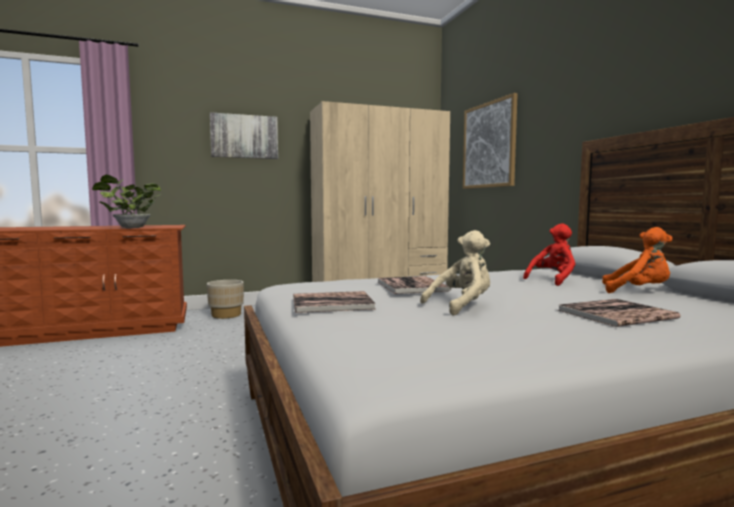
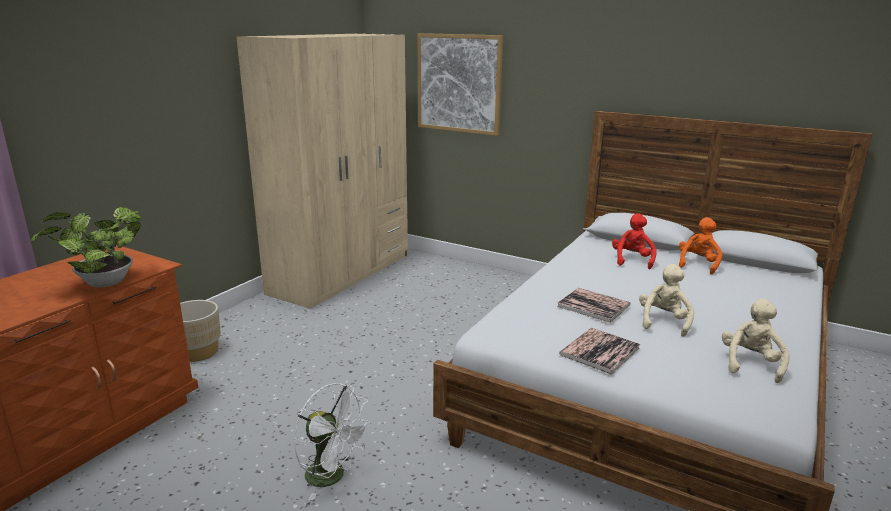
camera: 40 degrees left, 15 degrees up
(155, 383) = (332, 477): none -> white fan
(244, 136) = (156, 84): picture -> none
(474, 342) = (750, 364): none -> beige plush toy
(616, 314) = (742, 303): book -> none
(638, 291) = (698, 264): orange plush toy -> orange plush toy turned 45 degrees counterclockwise

